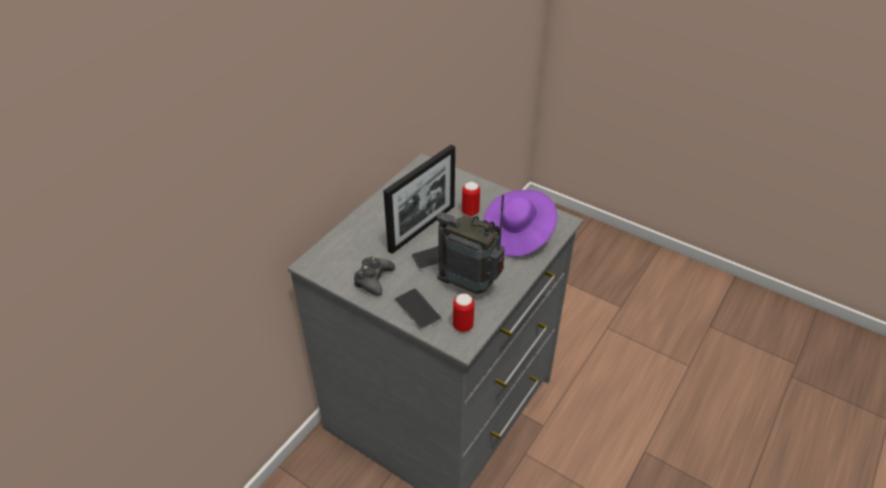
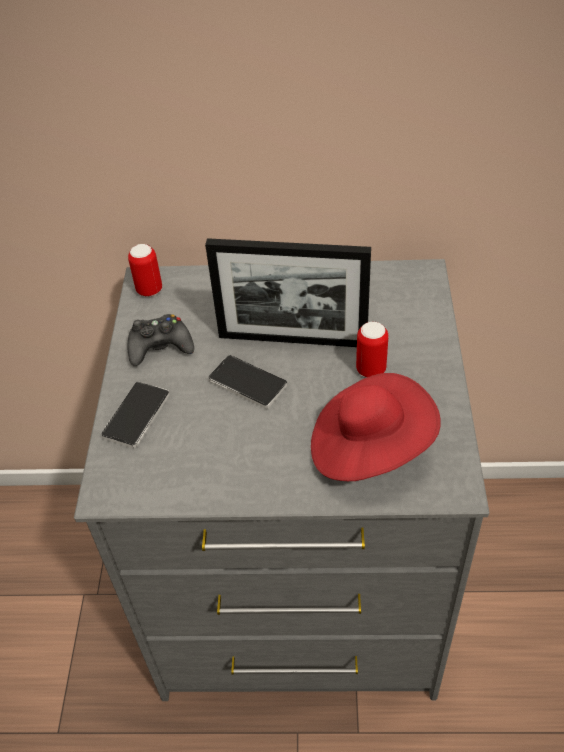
camera: 60 degrees right, 5 degrees up
(463, 326) = (139, 476): can -> can (149, 290)
(470, 285) = (222, 445): radio -> none
(517, 235) = (369, 446): purple hat -> red hat

